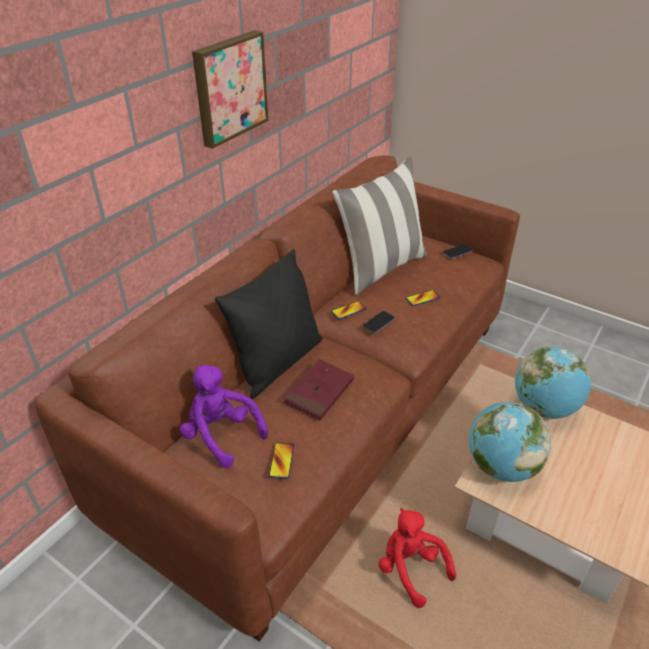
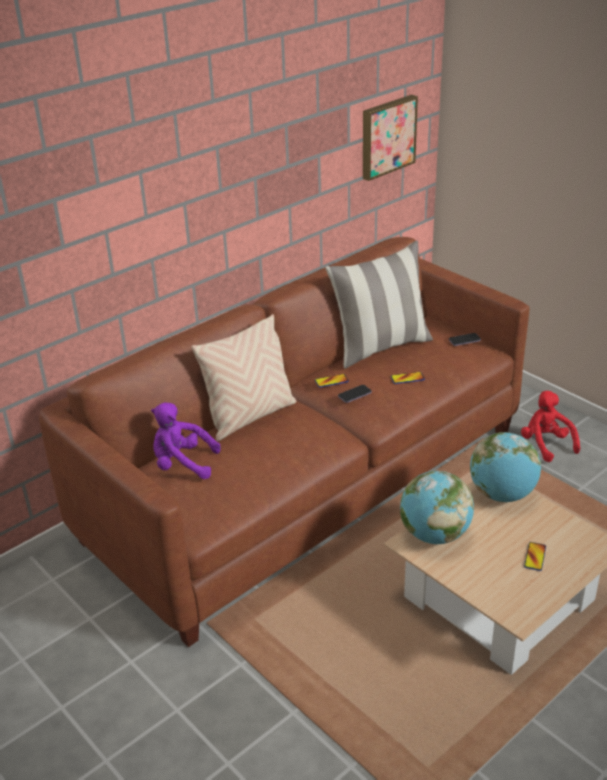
camera: 15 degrees right, 5 degrees down
(221, 435) = (182, 464): purple plush toy -> purple plush toy turned 45 degrees counterclockwise
(229, 88) = (235, 170): picture -> picture (387, 136)
(278, 363) = (250, 416): black pillow -> beige pillow
(281, 461) = (224, 488): phone -> phone (535, 557)
(319, 392) = (275, 442): red book -> none
(411, 568) = (339, 619): red plush toy -> red plush toy (546, 444)

